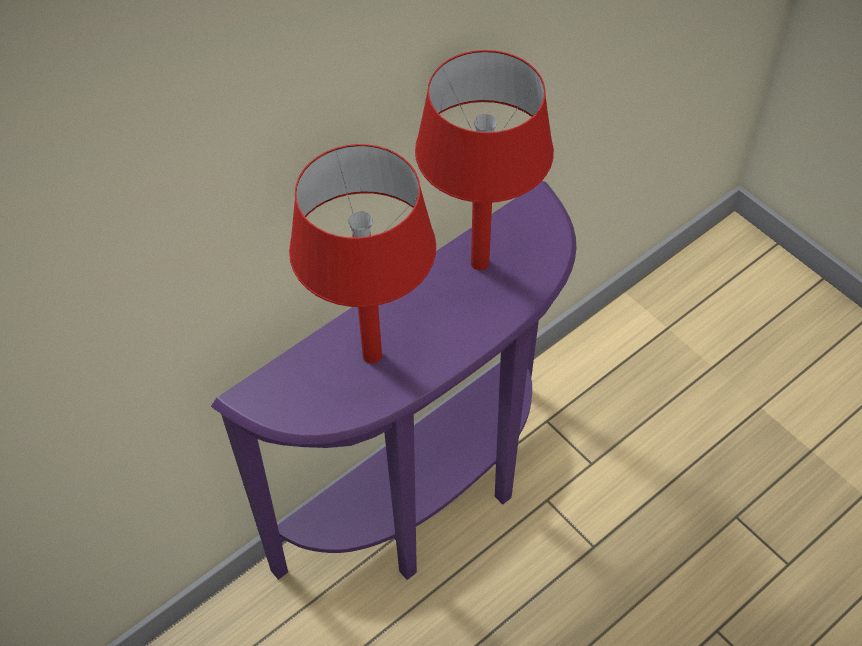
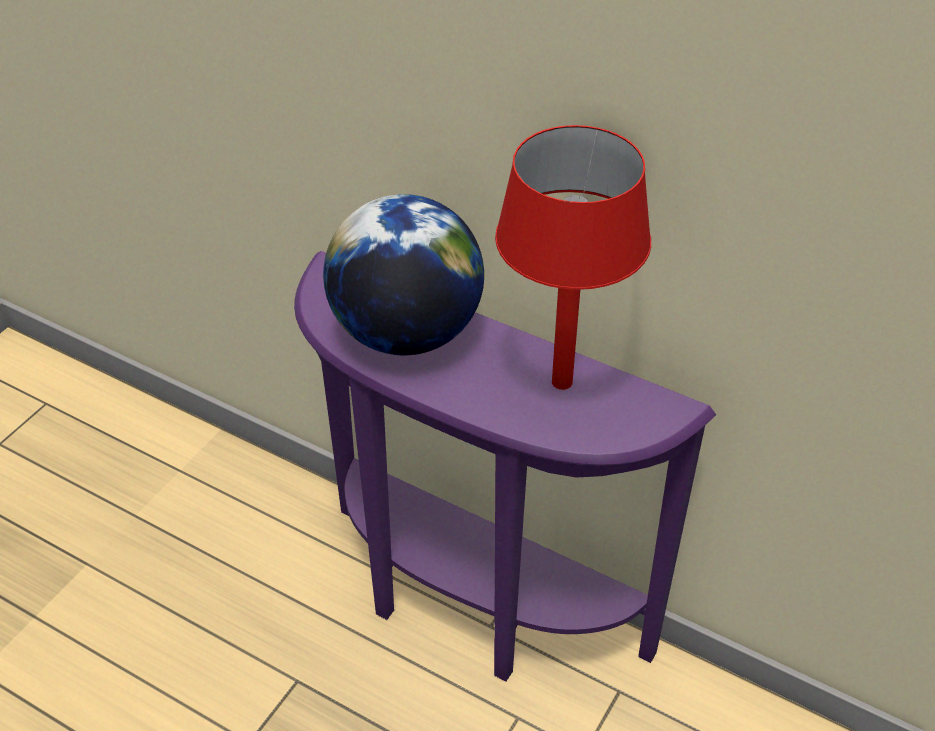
camera: 70 degrees right, 10 degrees down
(372, 356) = (406, 333): red table lamp -> globe

